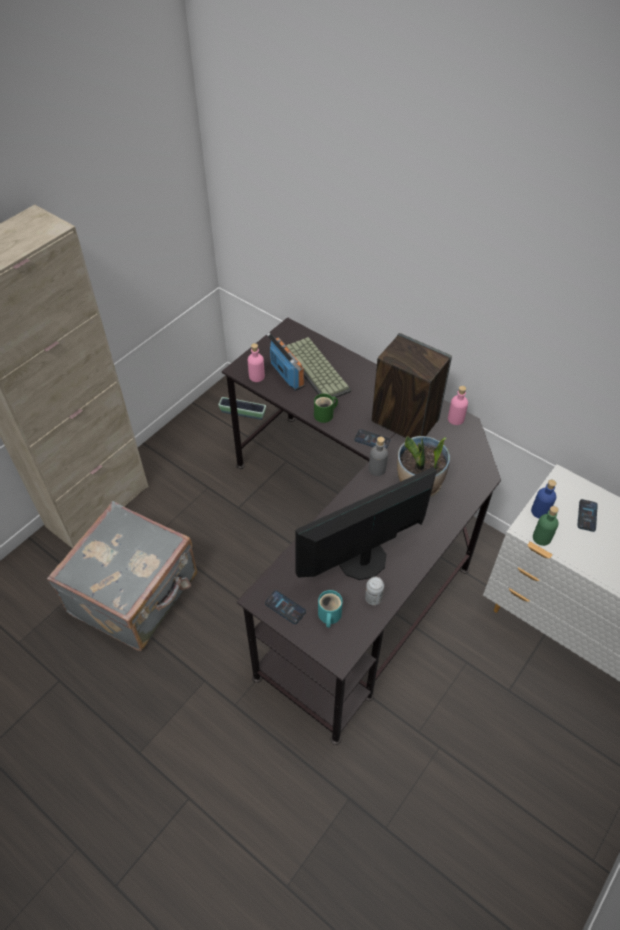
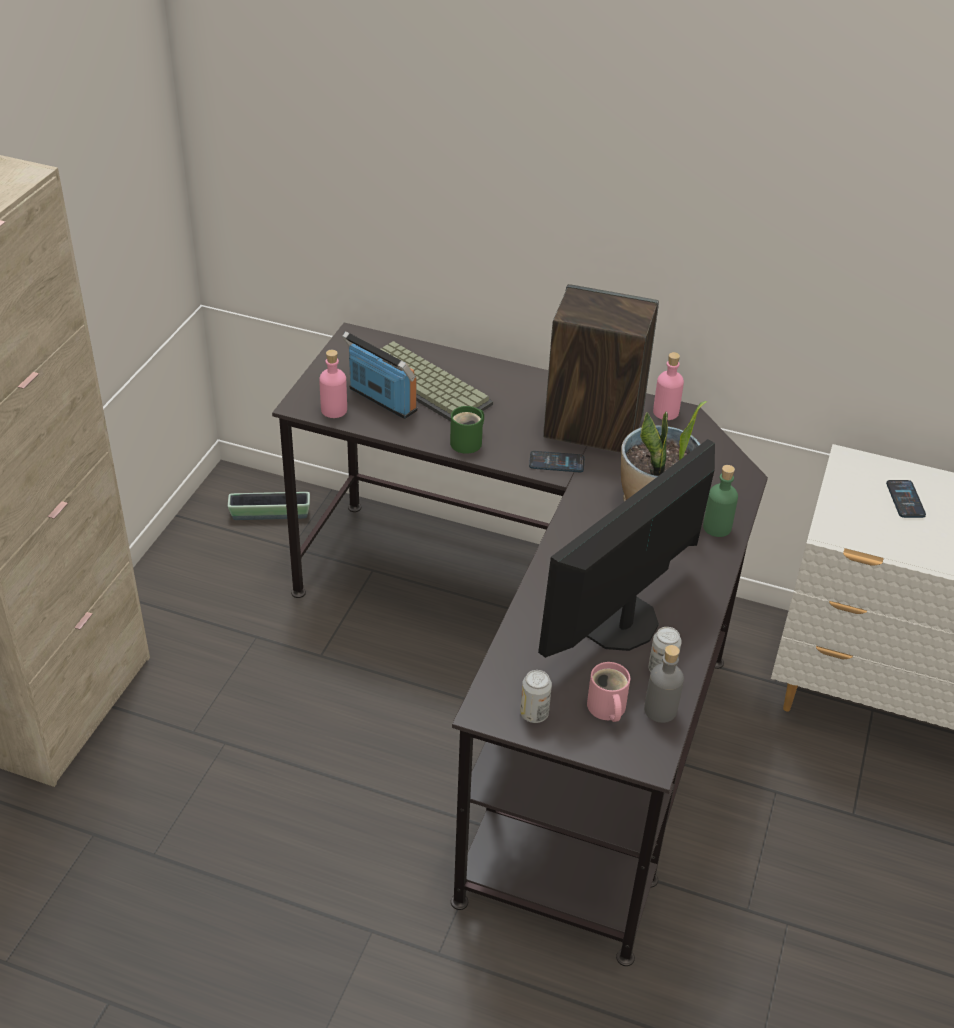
camera: 20 degrees left, 10 degrees down
(136, 594) = (196, 829): grey suitcase -> none
(285, 607) = (534, 714): phone -> can
(328, 615) = (606, 709): turquoise mug -> pink mug
(377, 469) = (583, 499): grey bottle -> grey bottle (660, 710)
(540, 511) = (839, 507): blue bottle -> none
(541, 538) = (858, 540): green bottle -> green bottle (717, 527)

